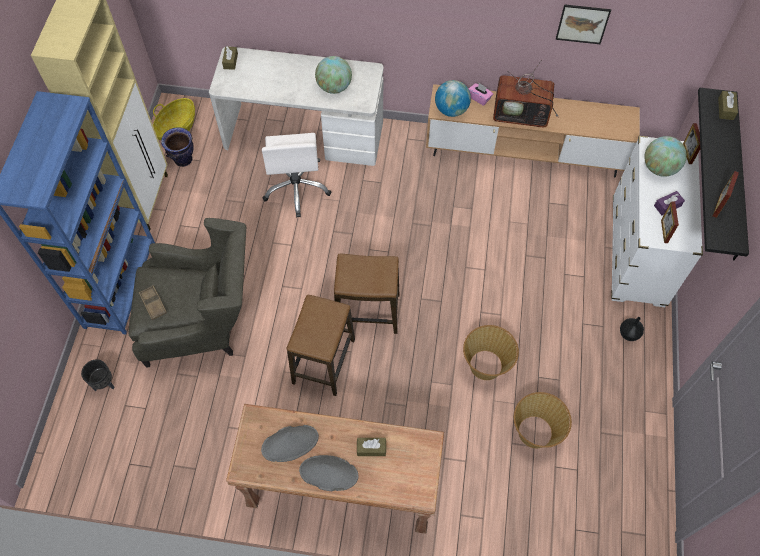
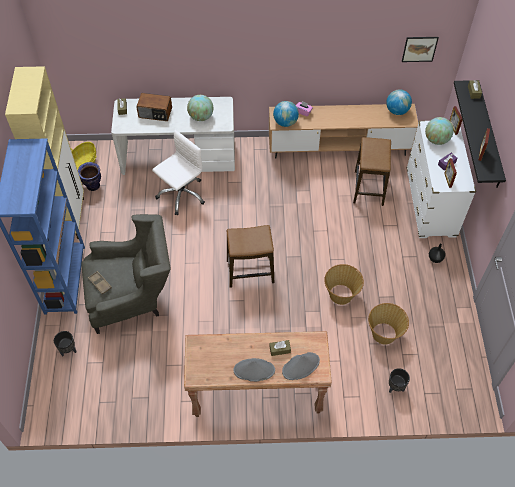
camera: 10 degrees left, 5 degrees down
(273, 73) = (155, 113): none -> radio
(290, 443) = (223, 355): grey hat -> grey hat (301, 366)
(297, 188) = (181, 194): white office chair -> white office chair turned 120 degrees counterclockwise
(323, 361) = (225, 309): stool -> stool (368, 188)
(522, 113) = (335, 118): television -> none
(536, 514) = (395, 387): none -> black planter
(582, 24) = (368, 50): picture -> picture (419, 49)
(612, 114) = (397, 111): none -> globe

